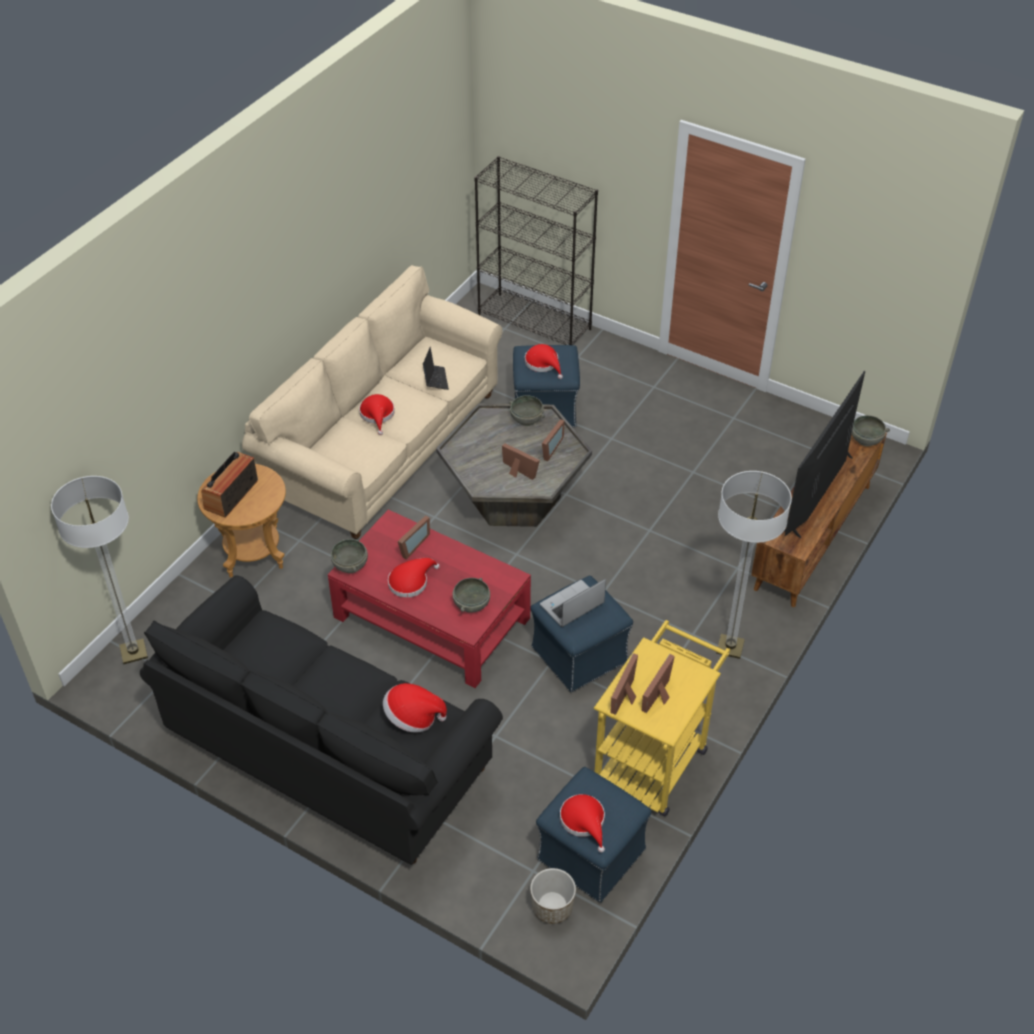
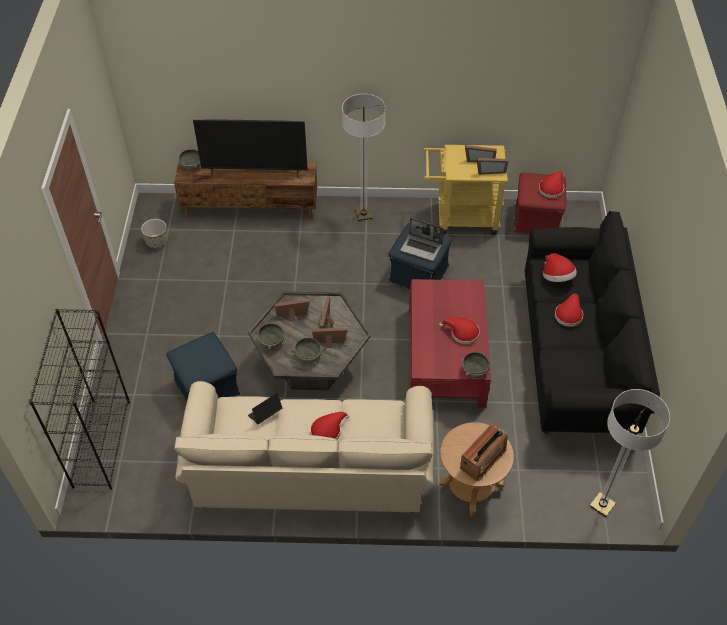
camera: 120 degrees left, 5 degrees up
(231, 495) = (483, 458): radio -> radio turned 45 degrees counterclockwise
(411, 545) = (433, 348): picture frame -> picture frame (330, 344)
(471, 604) = (455, 295): grey bowl -> grey bowl (308, 357)
(543, 364) = (204, 358): red hat -> red hat (568, 314)
(552, 907) = (576, 221): planter -> planter (157, 242)
(590, 853) = (536, 220): blue ottoman -> red ottoman

